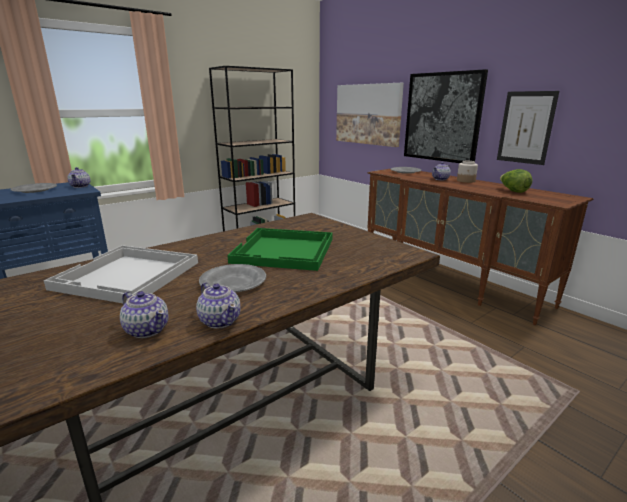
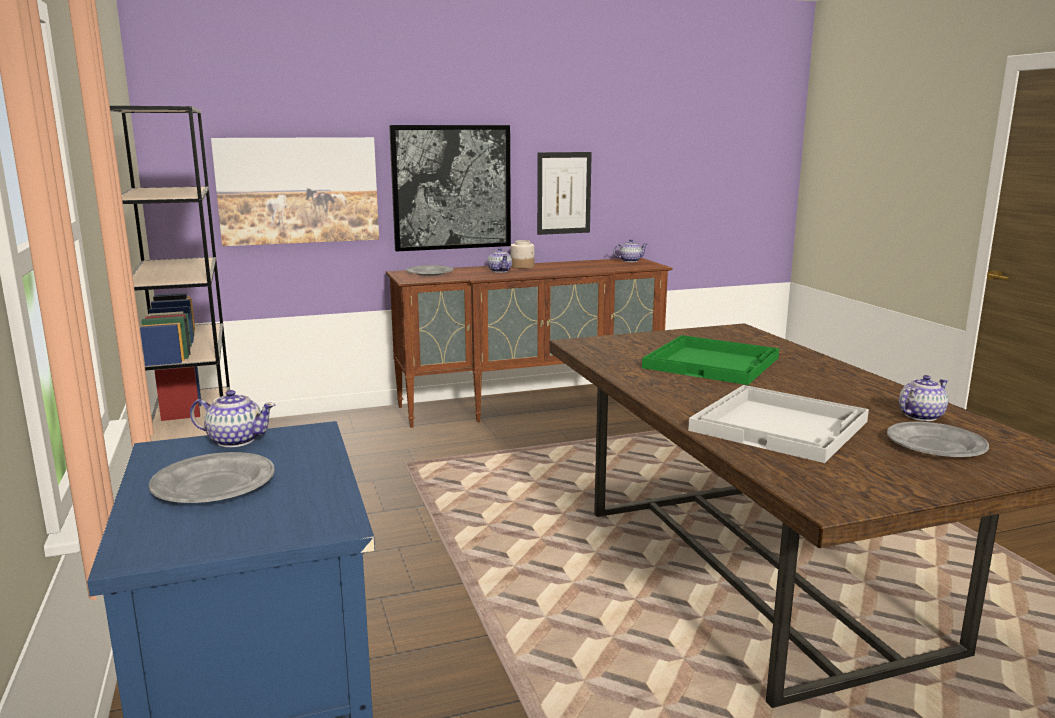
camera: 70 degrees left, 5 degrees down
(220, 320) = (896, 393): teapot -> teapot (629, 261)
(233, 282) = (806, 385): grey plate -> grey plate (935, 445)
(513, 191) = (593, 265): lettuce -> none

